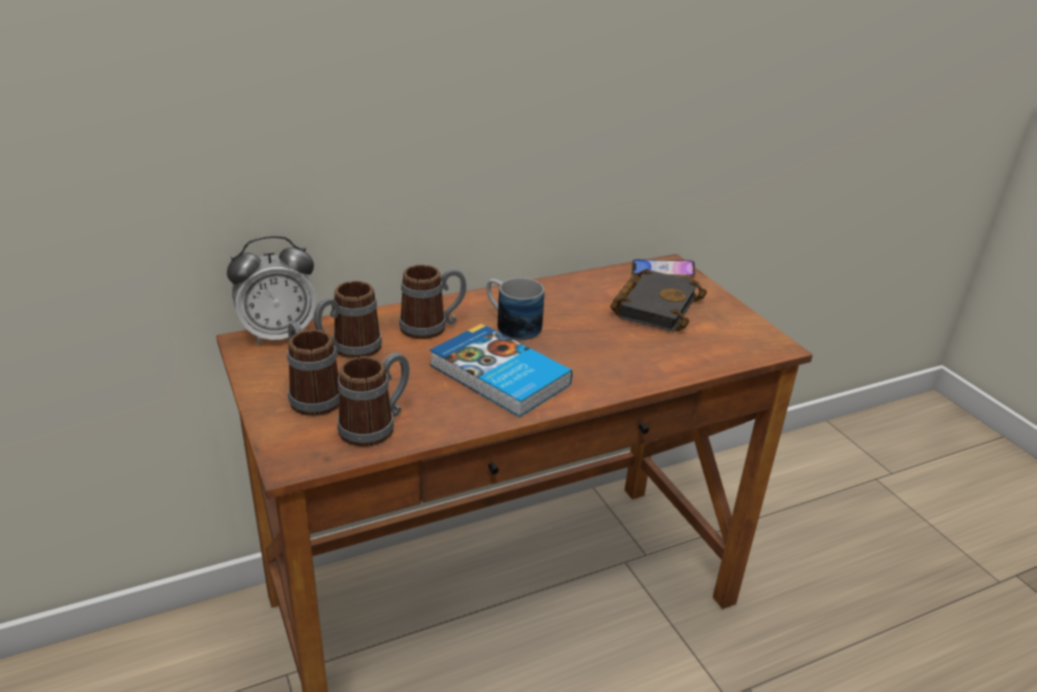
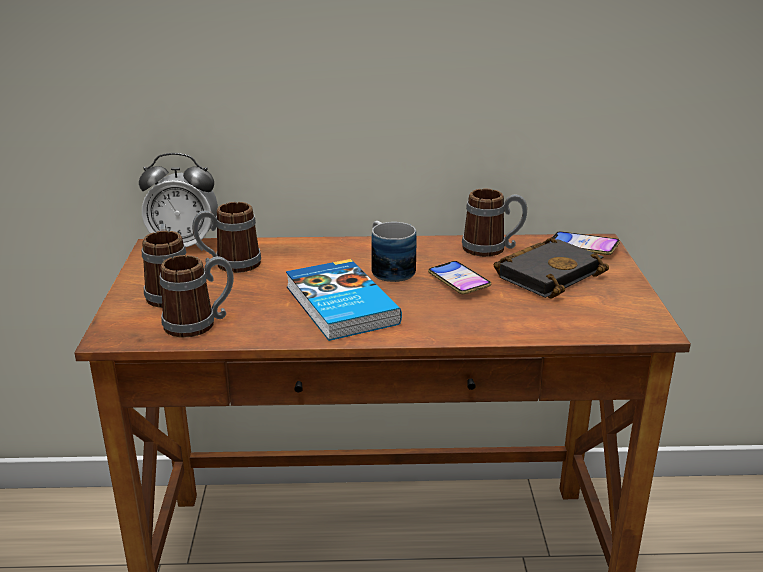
camera: 25 degrees right, 5 degrees down
(432, 327) = (315, 259): mug -> mug (492, 249)
(586, 329) = (458, 282): none -> phone

